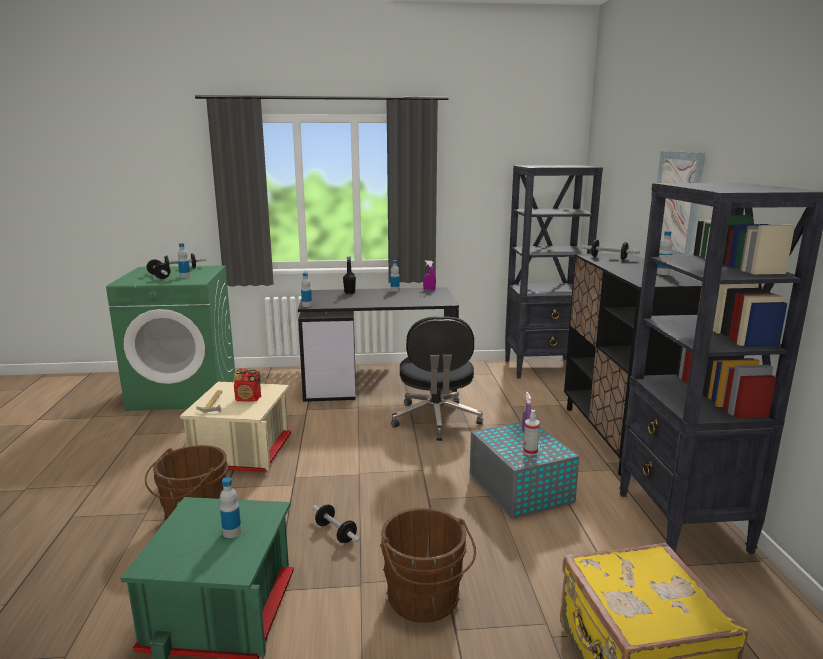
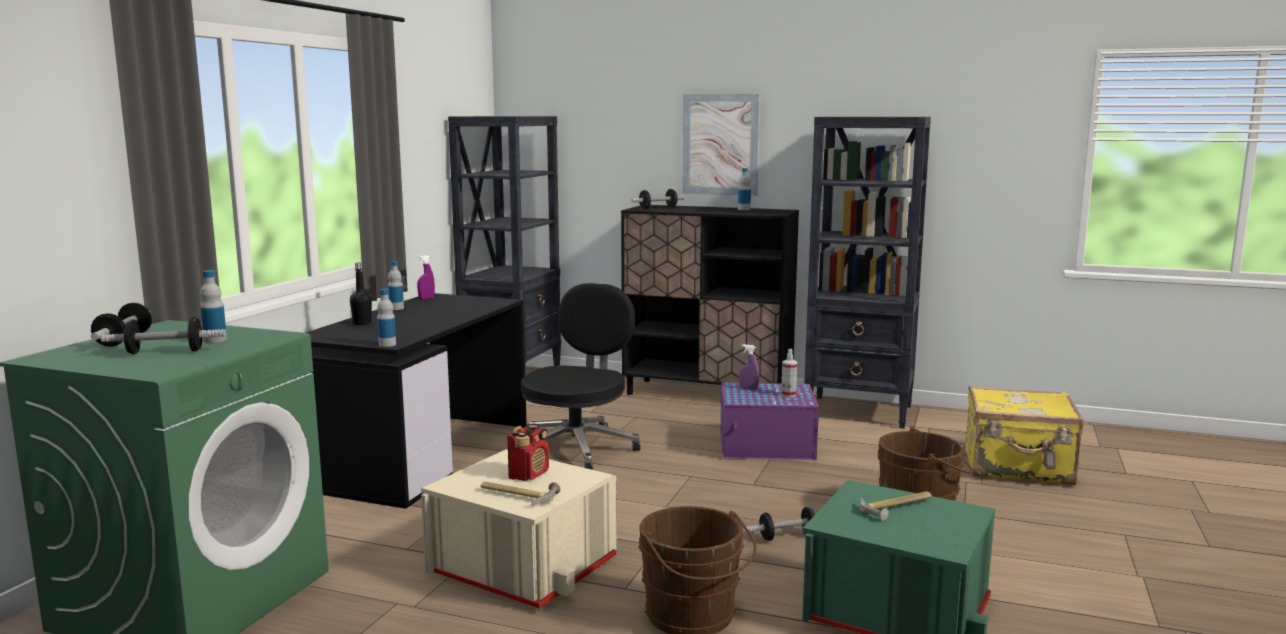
camera: 65 degrees left, 5 degrees down
(232, 532) = (898, 508): bottle -> hammer
(436, 420) = (578, 448): black office chair -> black office chair turned 90 degrees counterclockwise
(520, 489) = (768, 446): grey storage box -> purple storage box

